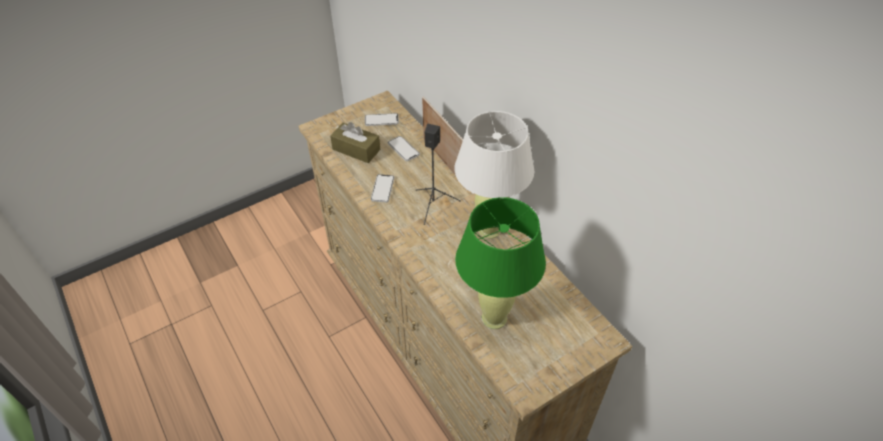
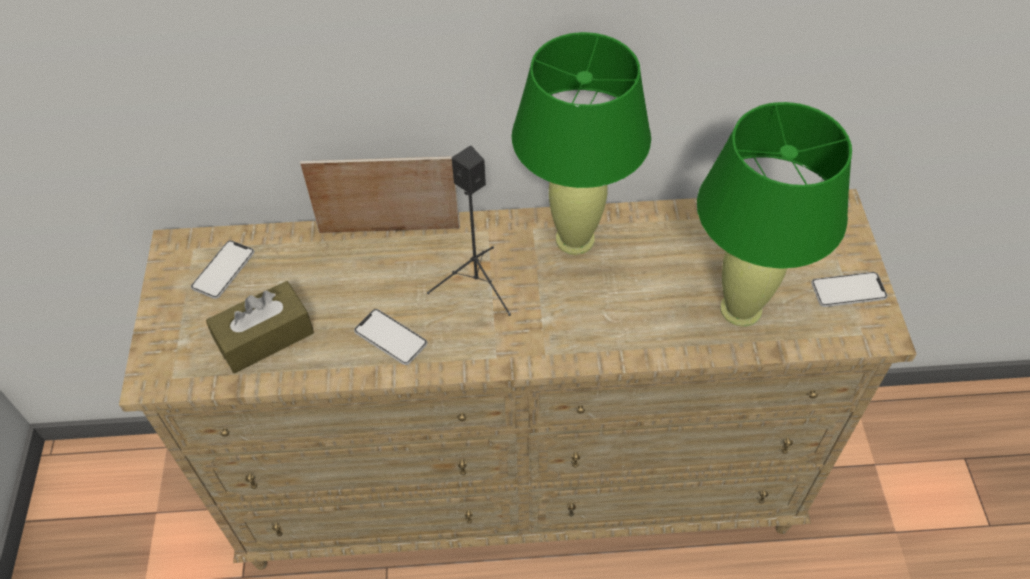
camera: 60 degrees left, 5 degrees up
(403, 149) = (321, 270): phone -> phone (848, 290)
(489, 229) = (574, 239): white table lamp -> green table lamp

